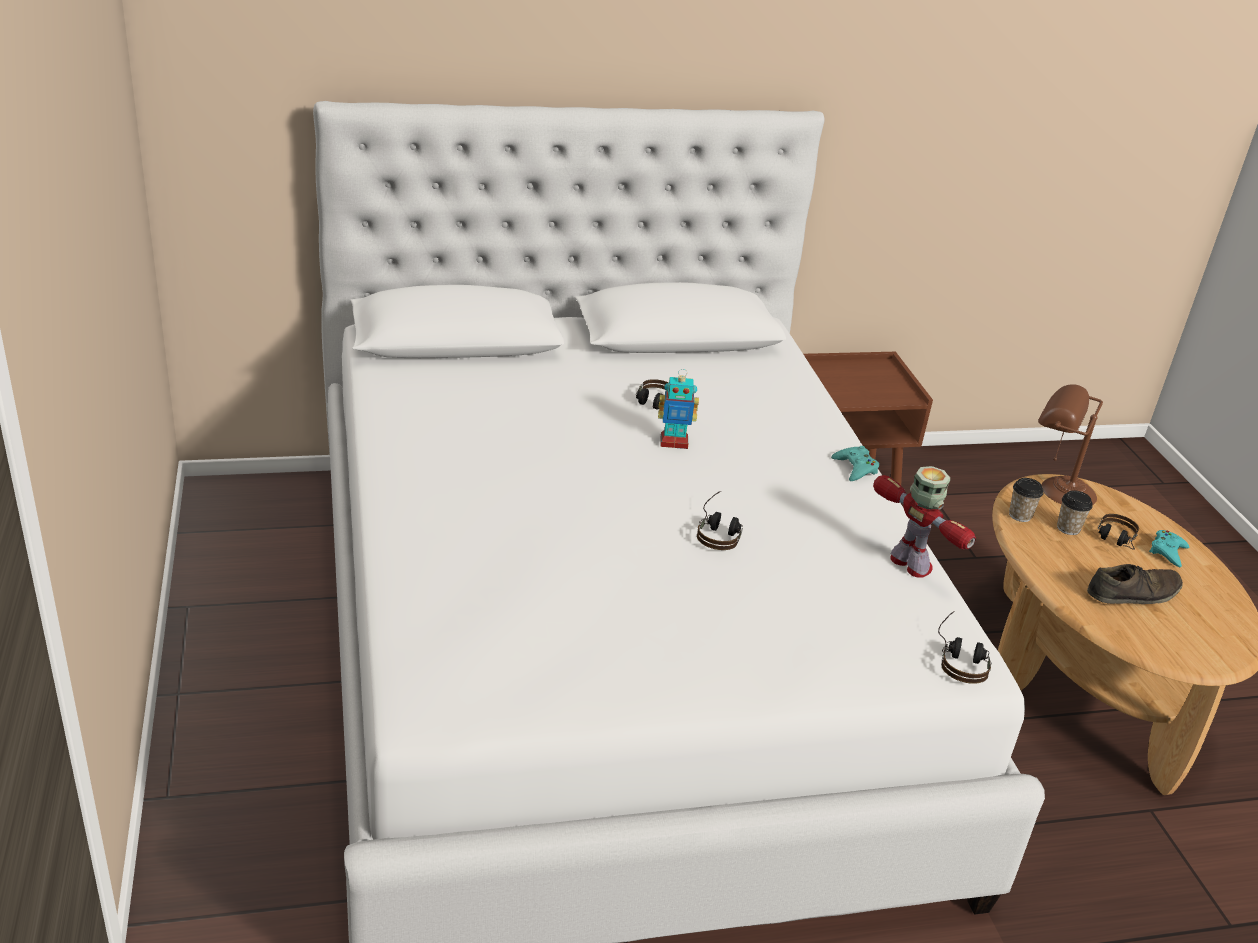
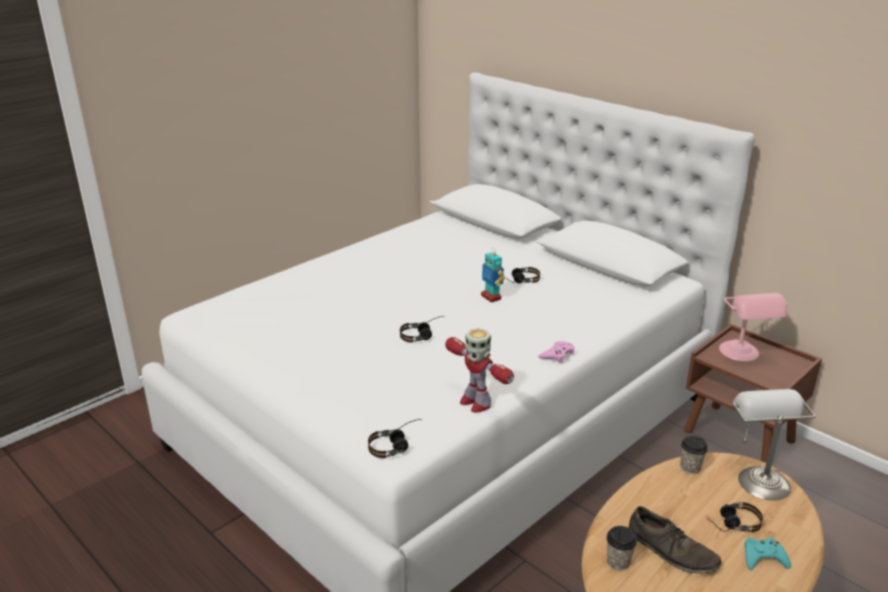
camera: 60 degrees right, 5 degrees down
(844, 382) = (744, 355): none -> pink table lamp
(855, 468) = (557, 355): turquoise game controller -> pink game controller
(911, 565) = (475, 402): toy robot -> toy robot turned 120 degrees clockwise
(1056, 489) = (758, 476): brown table lamp -> white table lamp
(1068, 528) = (710, 495): cup -> cup (618, 562)

